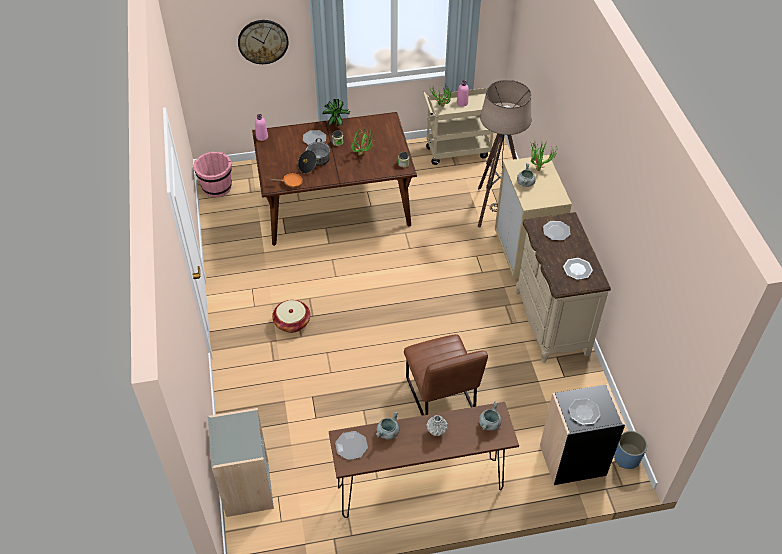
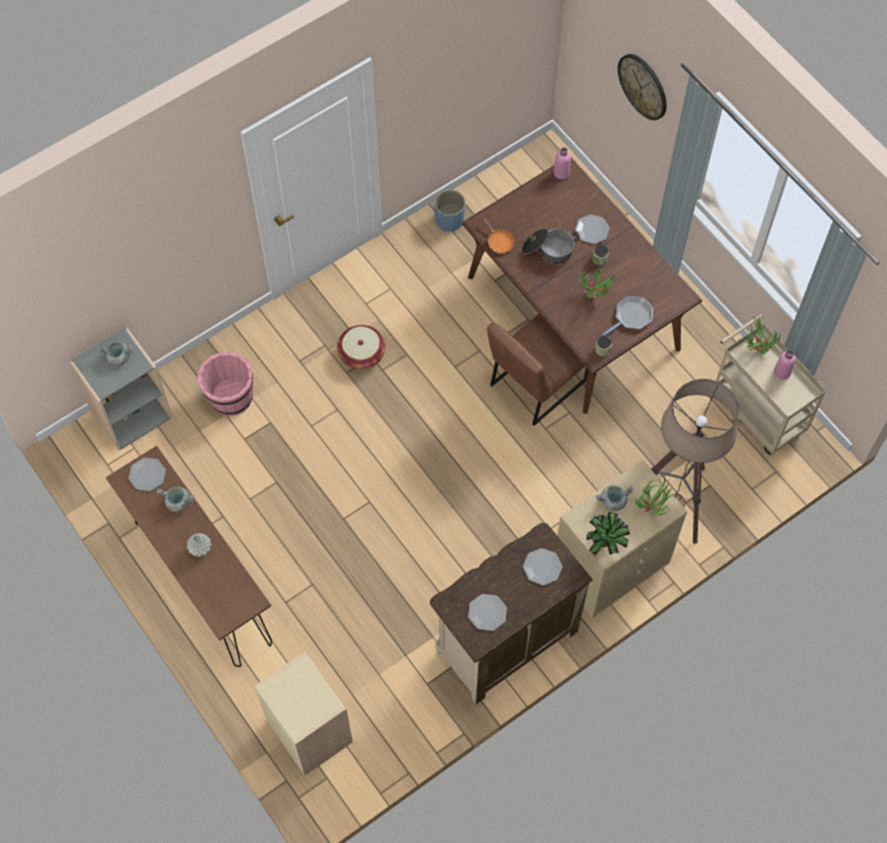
camera: 65 degrees right, 15 degrees up
(217, 188) = (528, 170): pink bucket -> pink bucket (230, 398)
(336, 124) = (633, 242): potted plant -> potted plant (605, 542)
(388, 143) = (631, 316): none -> frying pan
(440, 397) = (331, 555): brown chair -> brown chair (536, 383)
(489, 424) = (232, 599): grey cooking pot -> grey cooking pot (118, 357)
(572, 461) = (308, 731): black bookcase -> beige bookcase
(584, 412) = (292, 694): plate -> none
(627, 458) = (339, 792): blue planter -> blue planter (449, 220)

